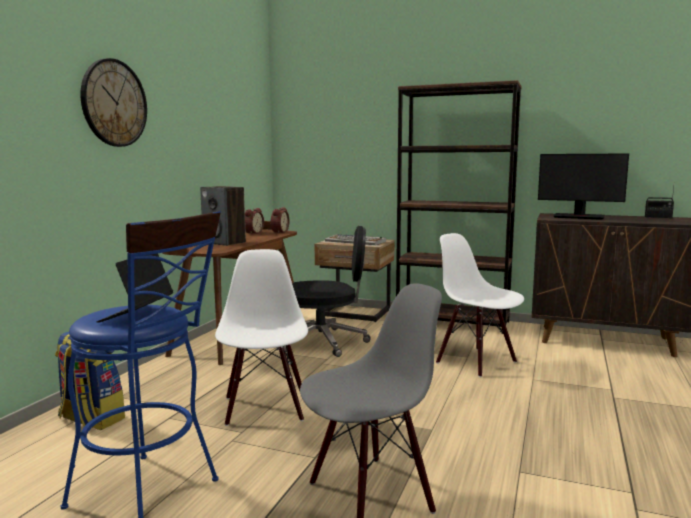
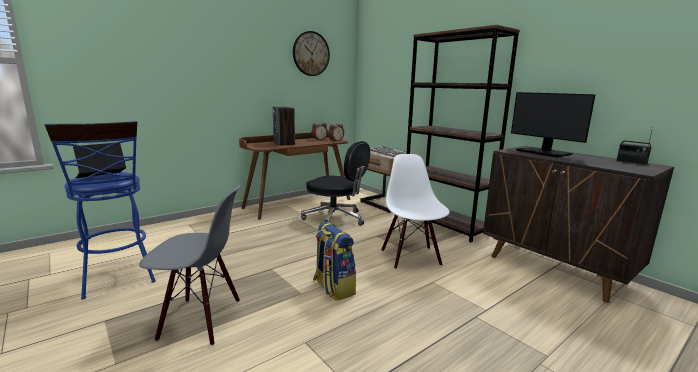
camera: 30 degrees right, 5 degrees up
(90, 419) = (159, 233): backpack -> backpack (333, 288)
(114, 103) = (206, 53): wall clock -> wall clock (311, 54)
(265, 408) = (237, 250): white chair -> none

